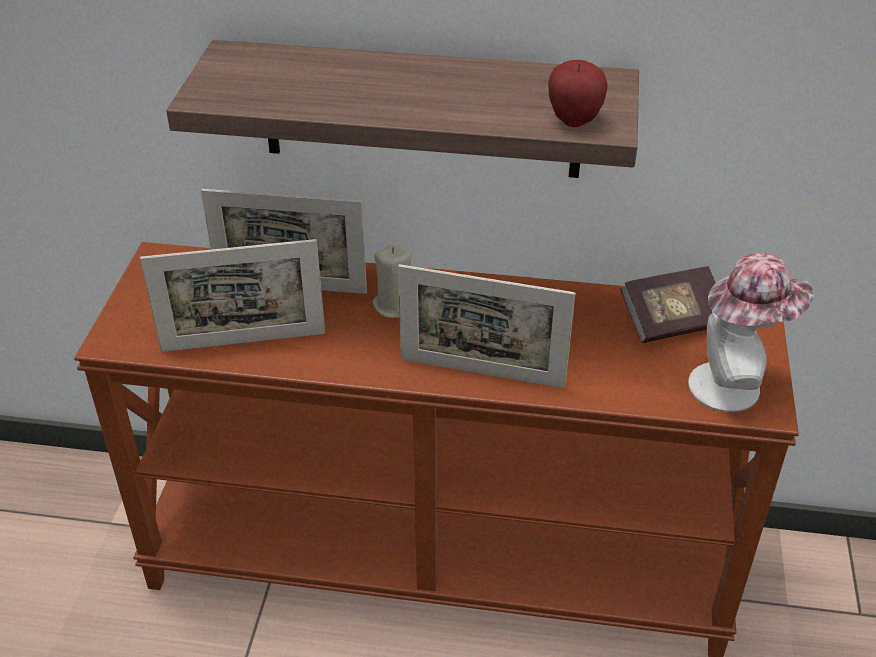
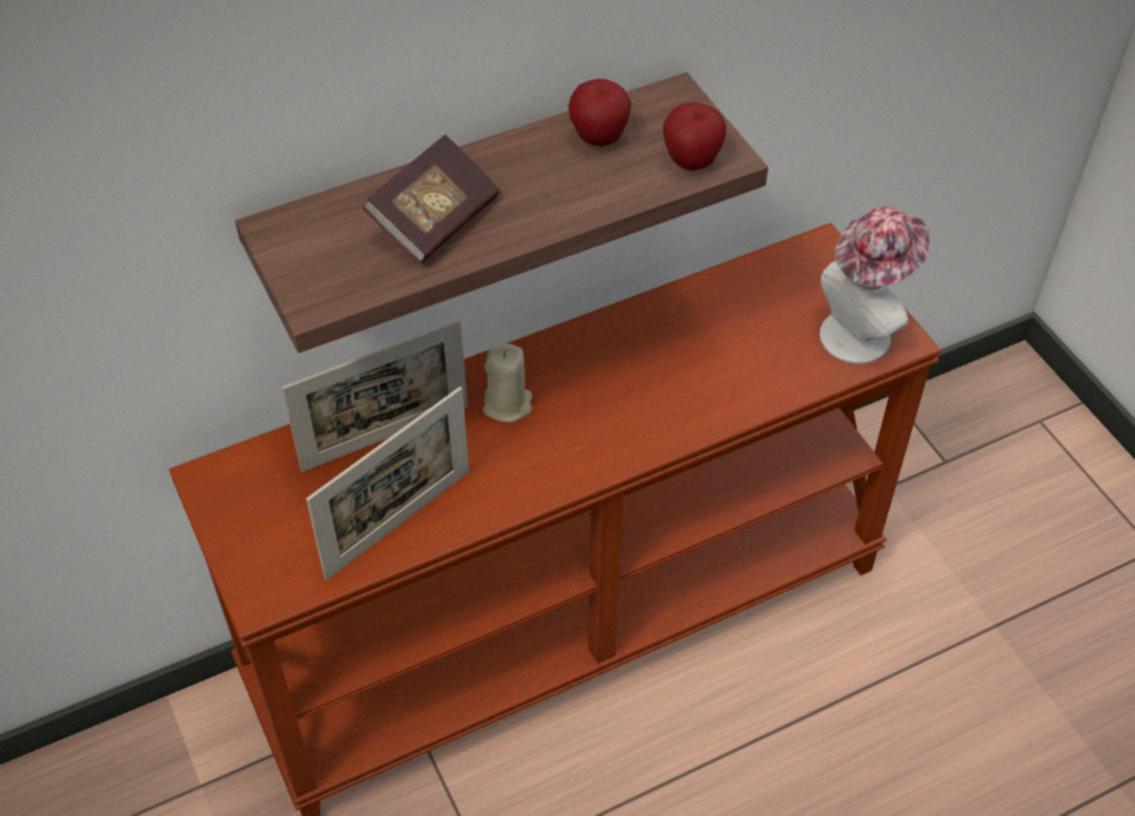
camera: 35 degrees left, 10 degrees up
(482, 373) = (649, 433): picture frame -> none
(517, 83) = (599, 139): none -> apple
(672, 321) = (763, 291): book -> book (435, 219)

